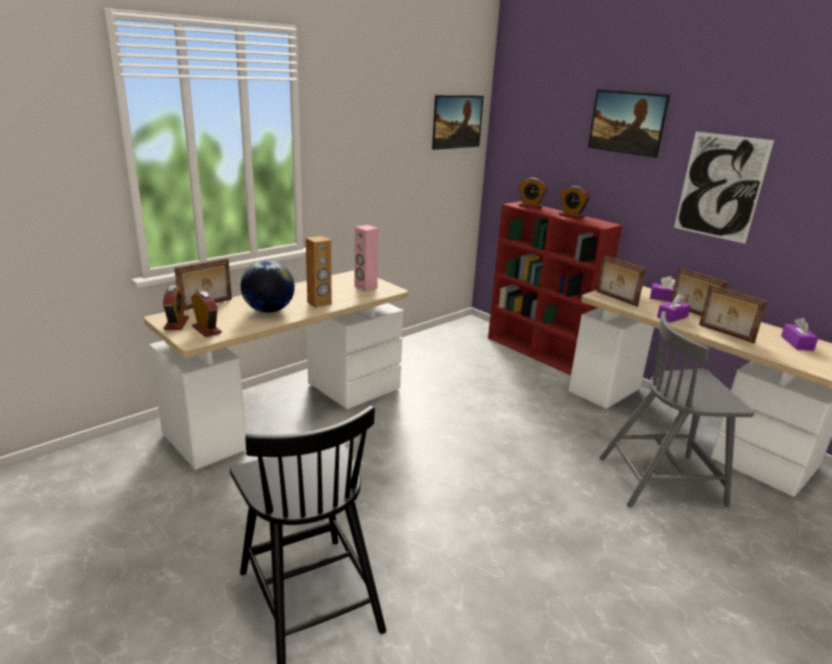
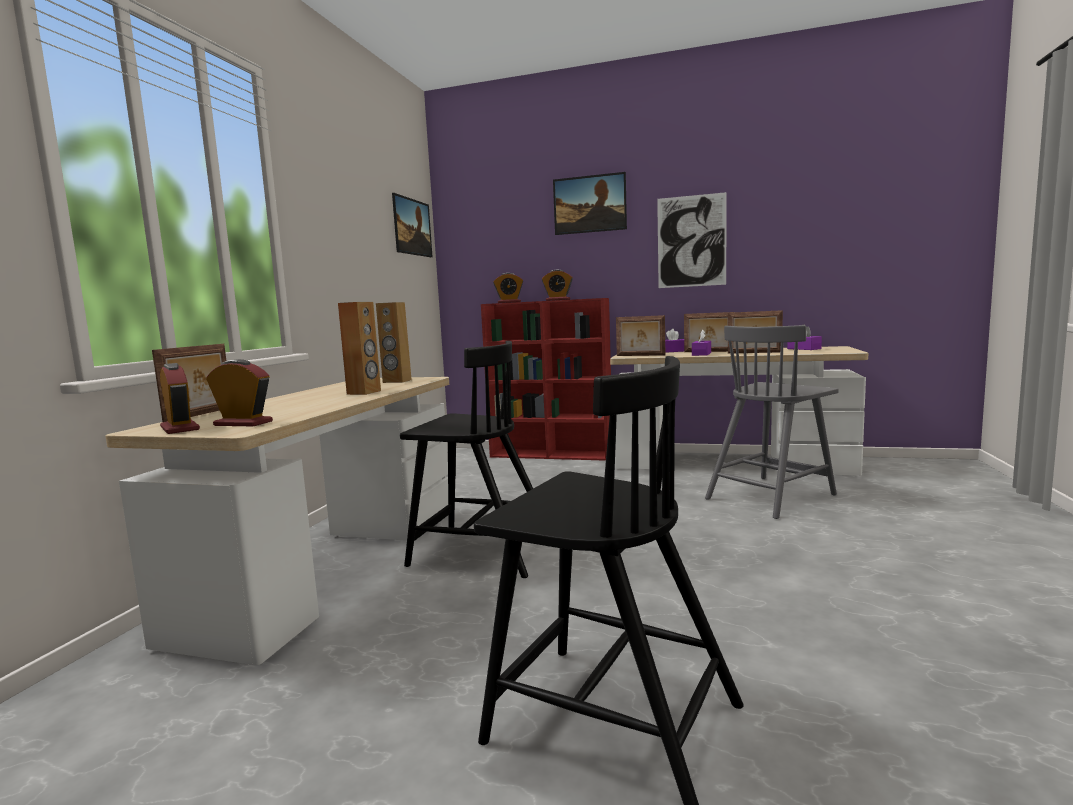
camera: 30 degrees left, 15 degrees down
(269, 310) = (307, 403): globe -> none
(365, 287) = (397, 381): pink speaker -> brown speaker
(378, 437) = (480, 551): none -> black chair

